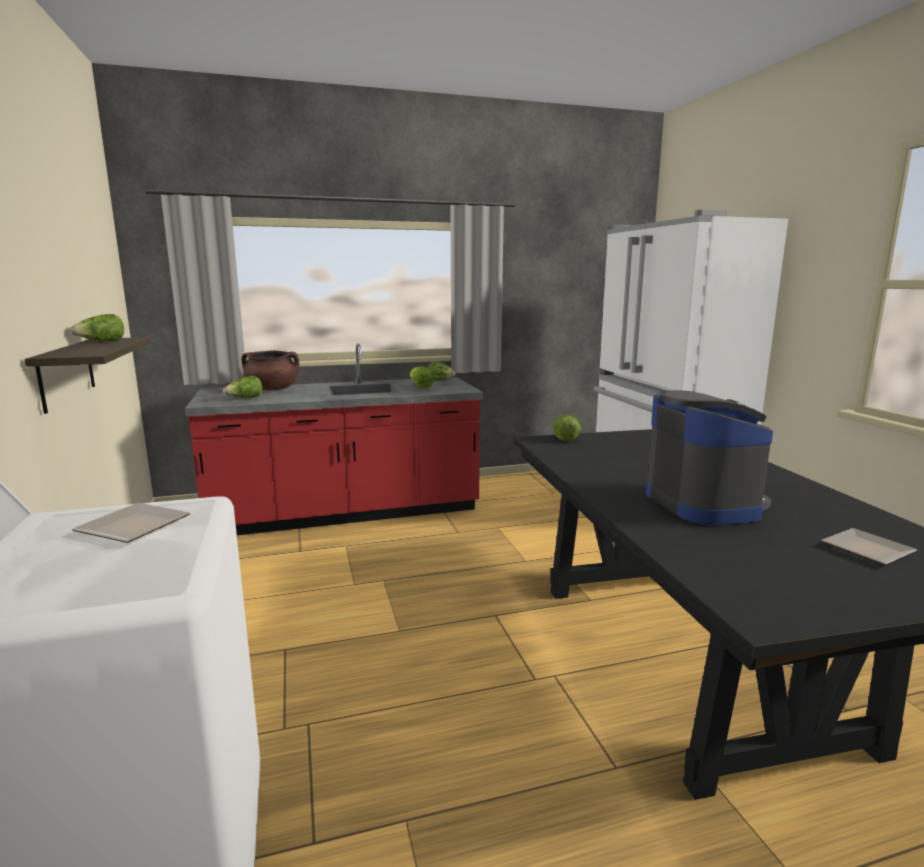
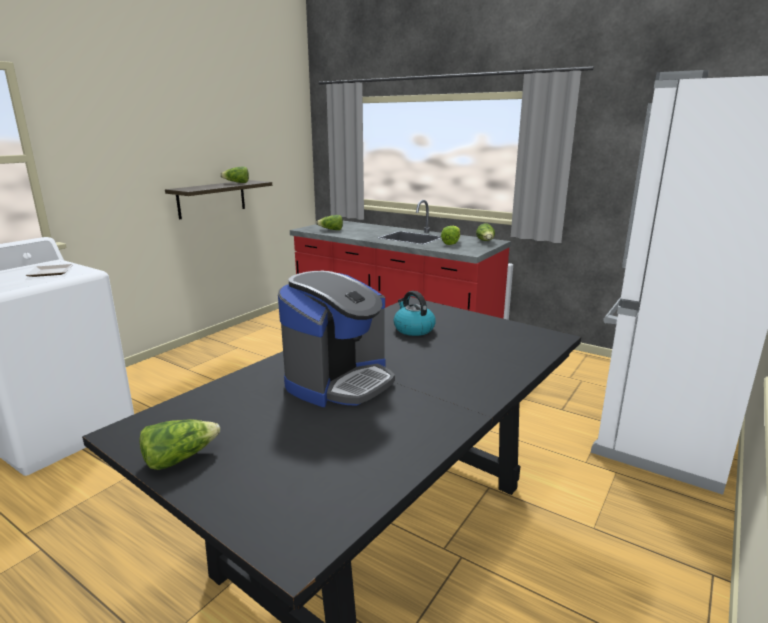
camera: 50 degrees right, 5 degrees up
(272, 389) = (363, 227): brown cooking pot -> none
(565, 438) = (439, 309): lettuce -> lettuce (179, 458)
(604, 455) = (413, 329): none -> kettle
(870, 550) = (302, 461): plate -> none

